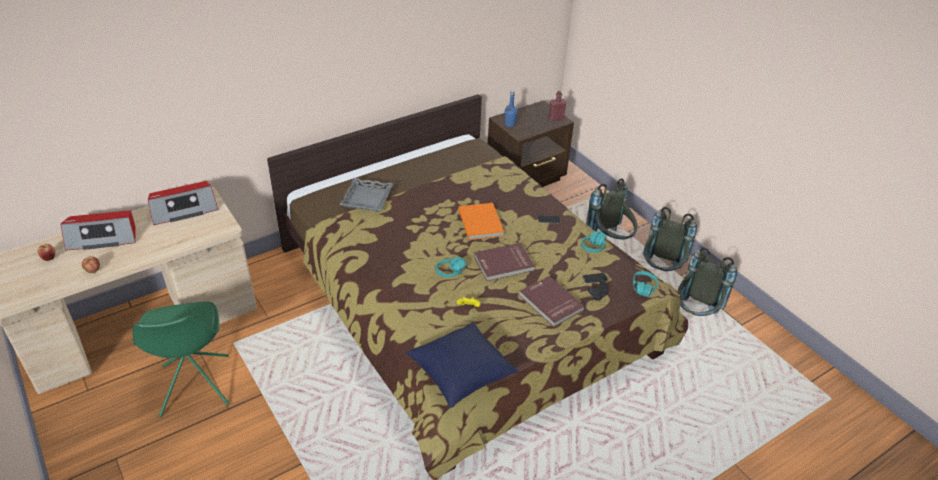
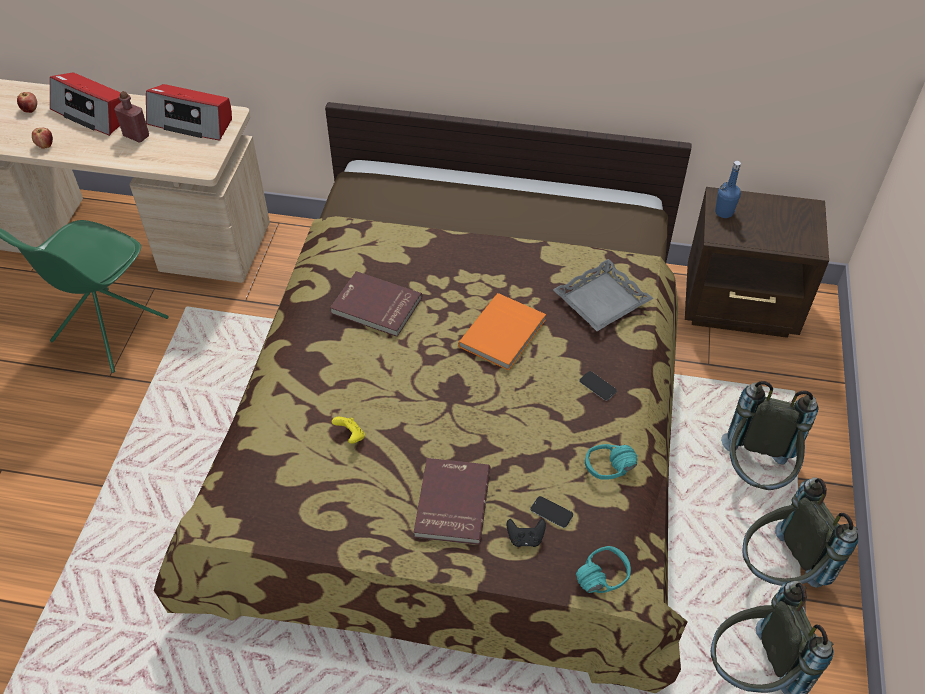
camera: 45 degrees right, 10 degrees up
(367, 198) = (412, 217): grey tray -> grey tray (602, 301)
(453, 275) = (385, 381): turquoise headphones -> none
(461, 374) = (243, 513): blue pillow -> none
(504, 264) = (461, 409): red book -> red book (376, 307)
(556, 119) = (806, 240): red bottle -> red bottle (136, 136)

